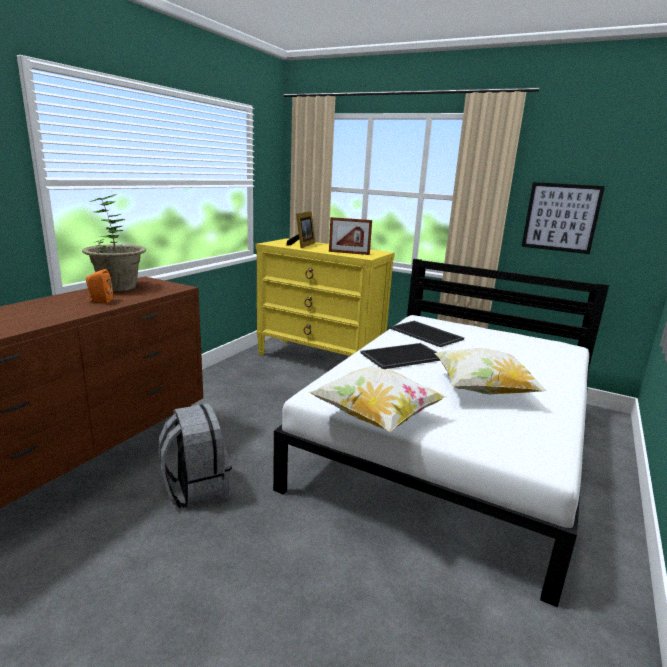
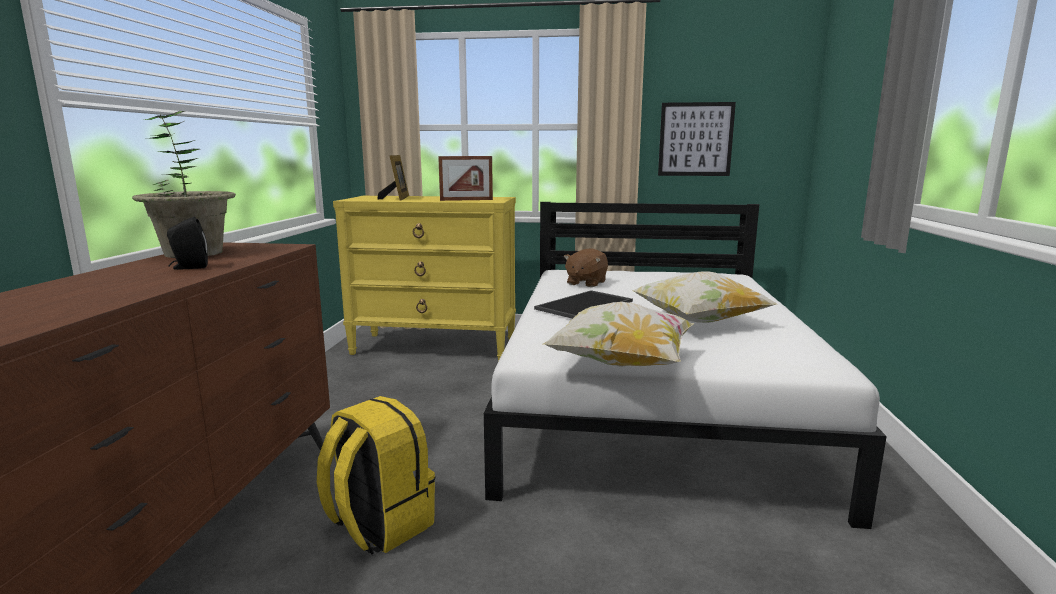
camera: 20 degrees left, 5 degrees down
(99, 301) = (189, 267): orange speaker -> black speaker
(196, 488) = (378, 525): grey backpack -> yellow backpack
(427, 334) = (586, 283): tray -> brown plush toy

